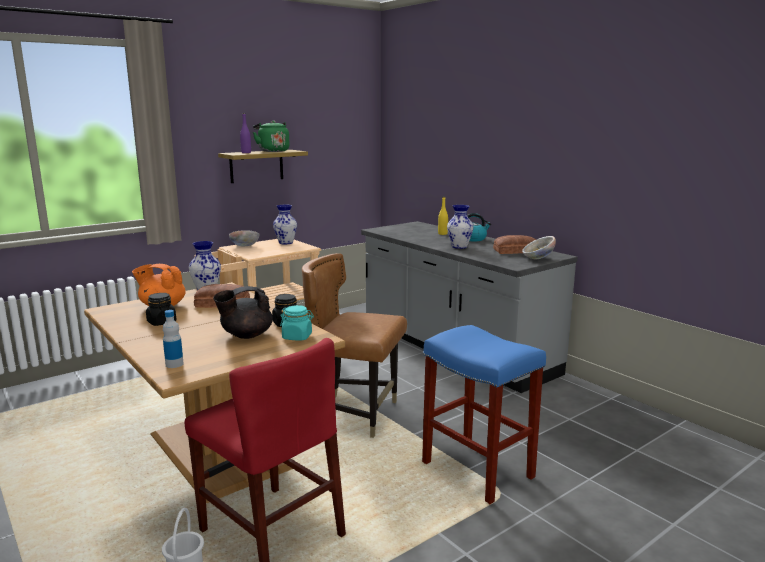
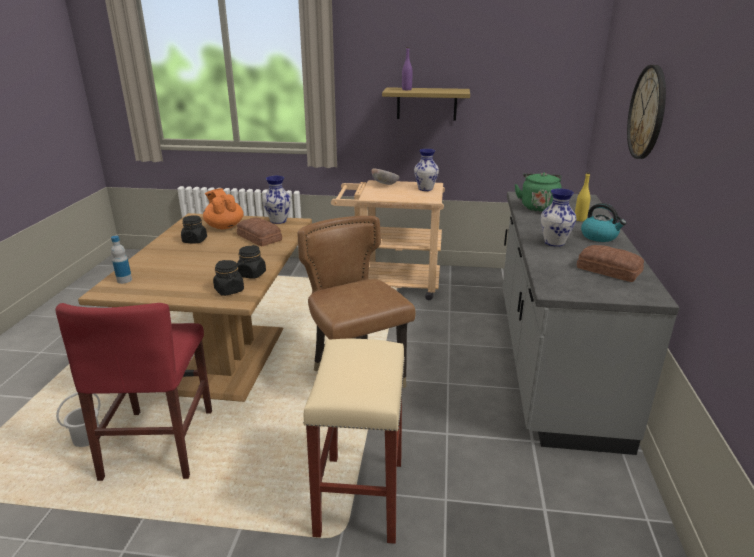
camera: 45 degrees right, 10 degrees up
(246, 335) = (207, 274): black teapot -> none
(272, 151) = (439, 89): green kettle -> green kettle (538, 207)
(297, 337) = (229, 290): turquoise jar -> black jar
(475, 147) = (647, 112): none -> wall clock
(479, 470) = (360, 498): blue stool -> beige stool
(538, 258) = (610, 291): bowl -> none

